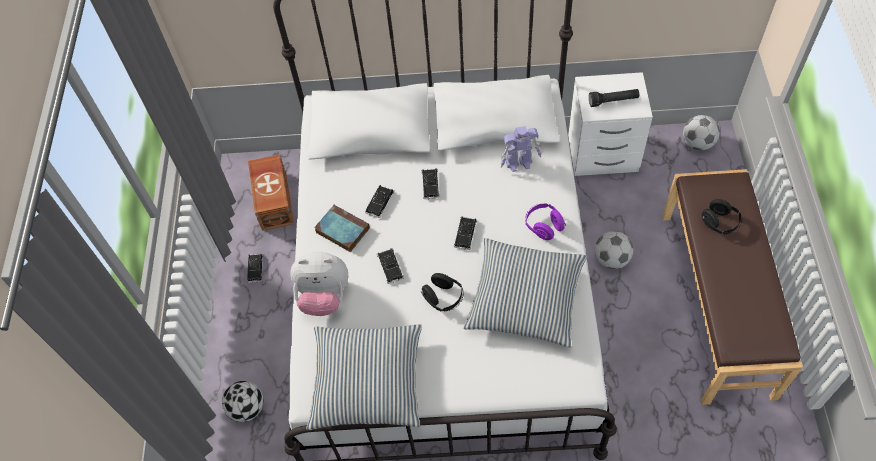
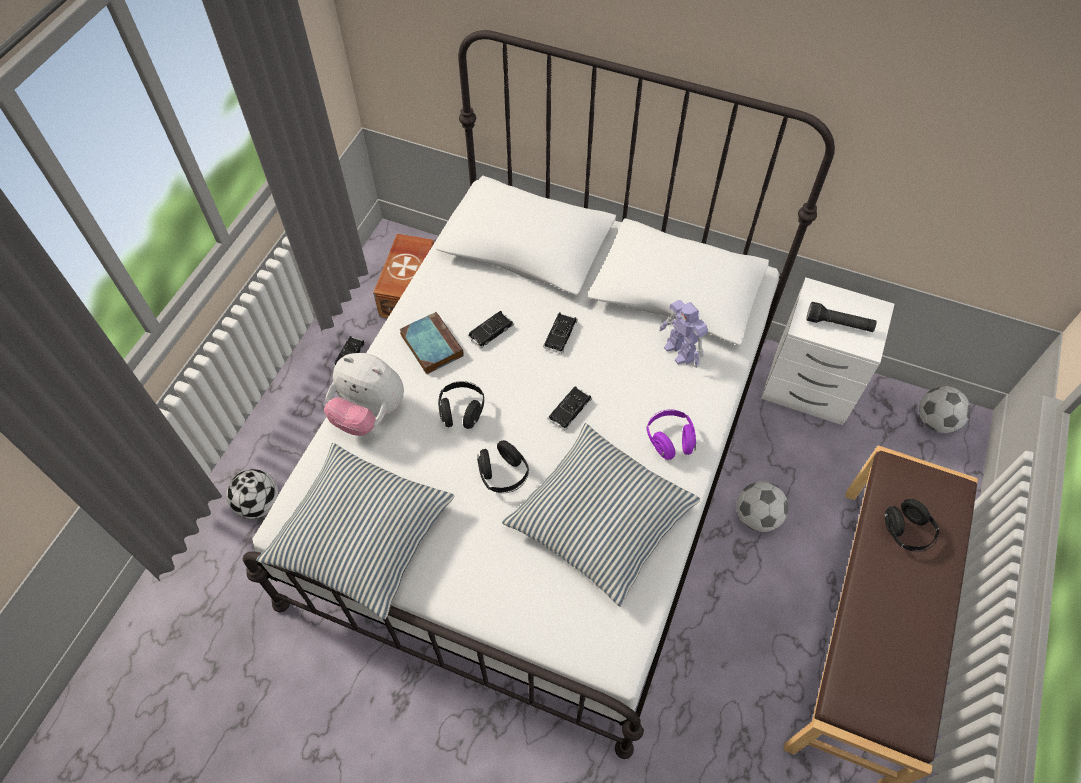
camera: 20 degrees right, 0 degrees up
(390, 267) = (462, 411): black toy car -> black headphones
(519, 163) = (680, 351): toy robot -> toy robot turned 45 degrees clockwise

